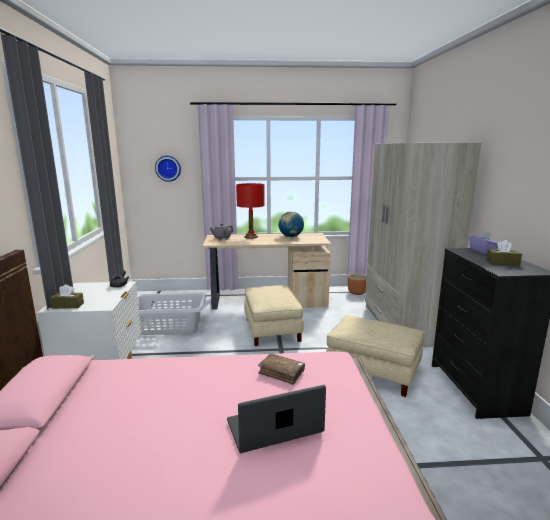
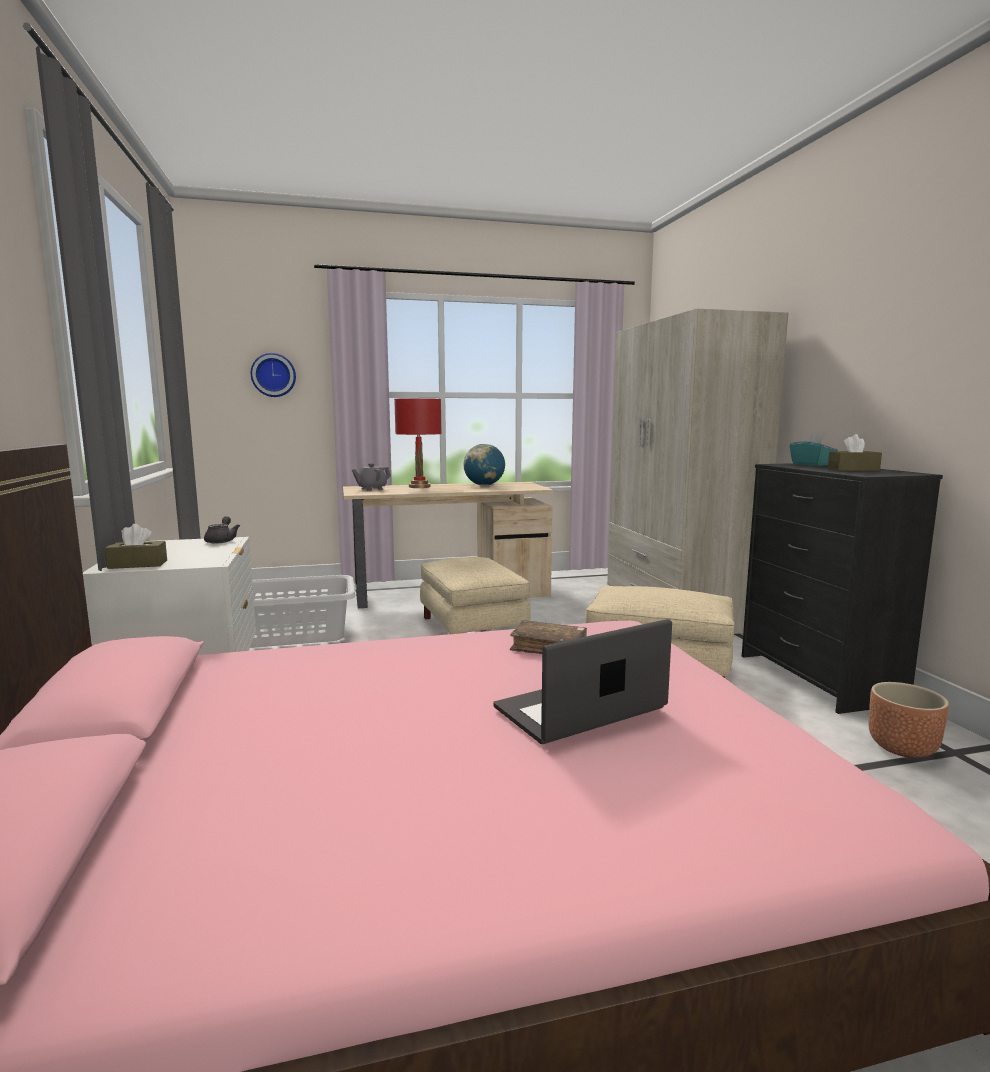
camera: 10 degrees left, 5 degrees down
(357, 293) = (587, 577): brown planter -> brown planter (902, 748)
(482, 251) = (812, 464): purple tissue box -> turquoise tissue box

